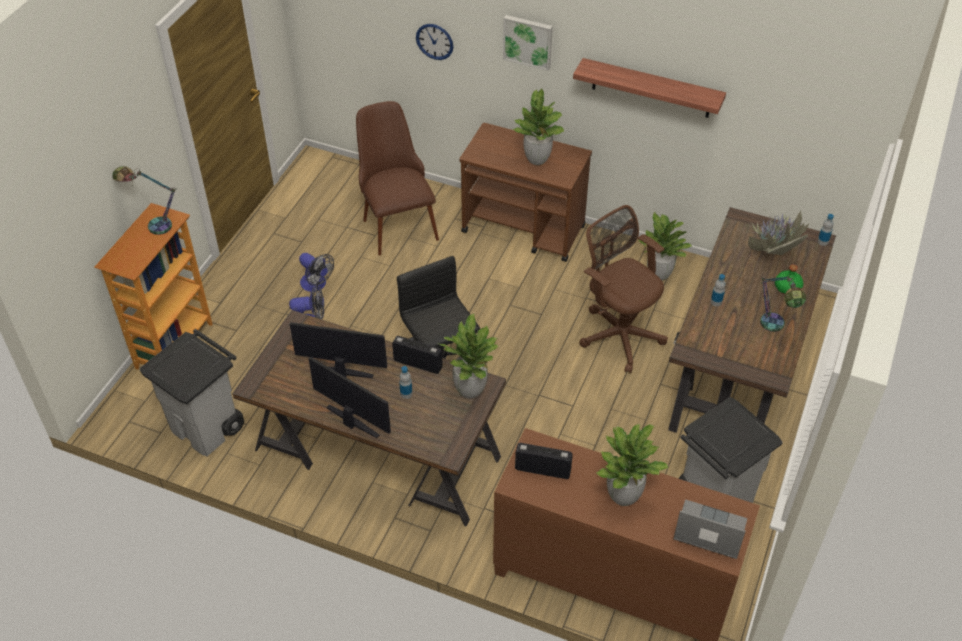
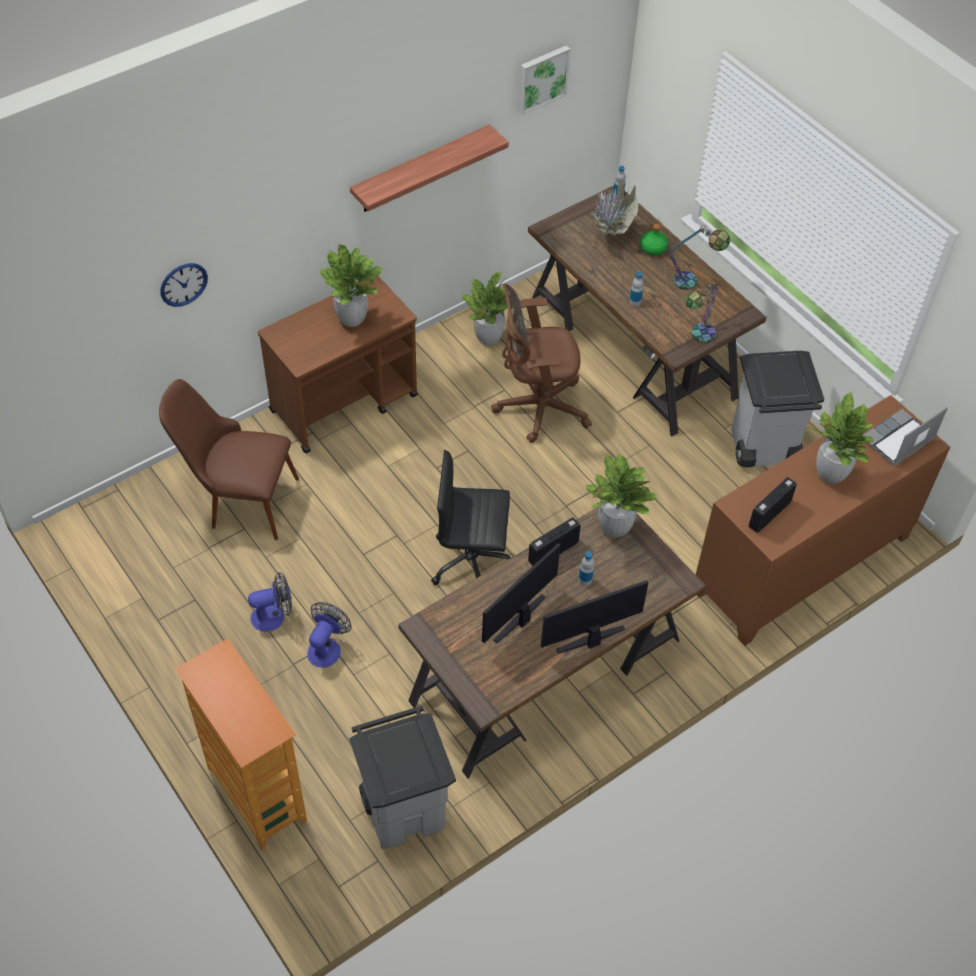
camera: 60 degrees left, 5 degrees up
(153, 225) = (216, 680): table lamp -> table lamp (697, 337)
(528, 41) = (290, 210): picture -> picture (542, 78)

